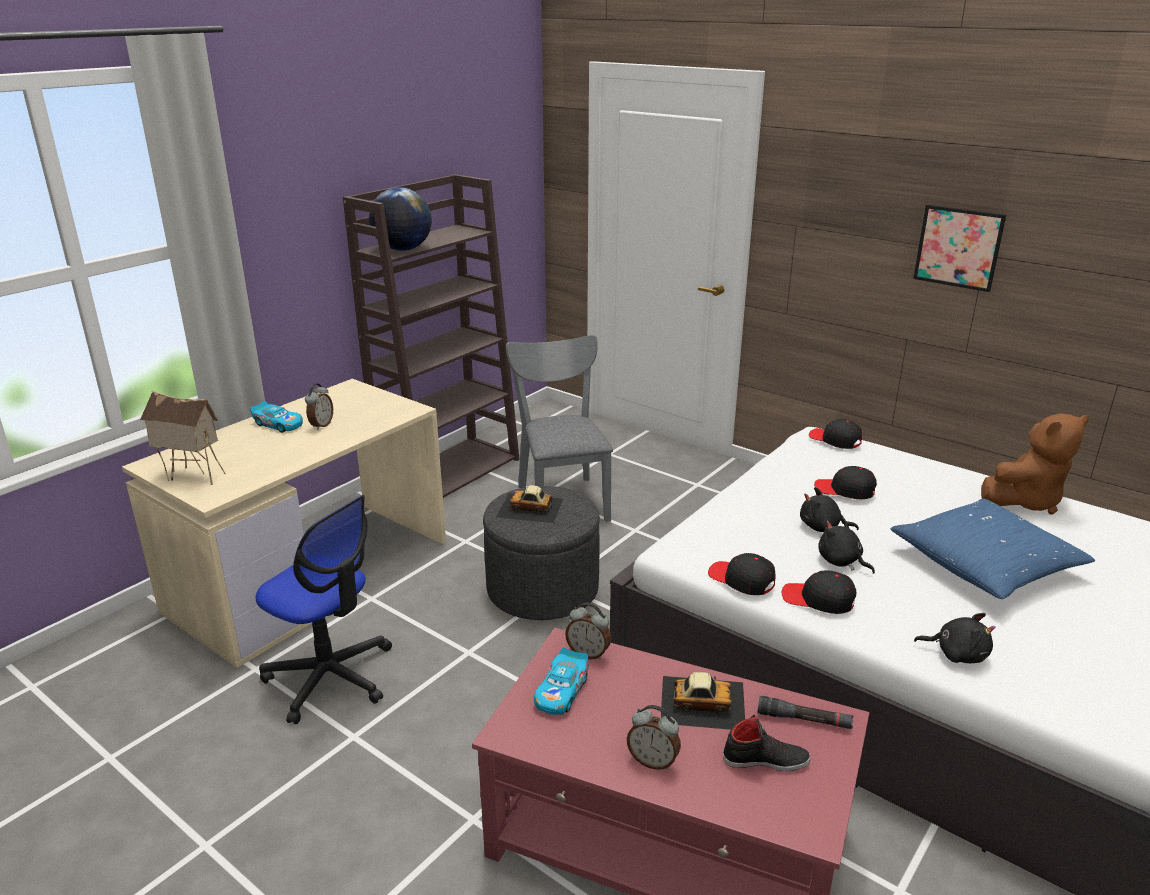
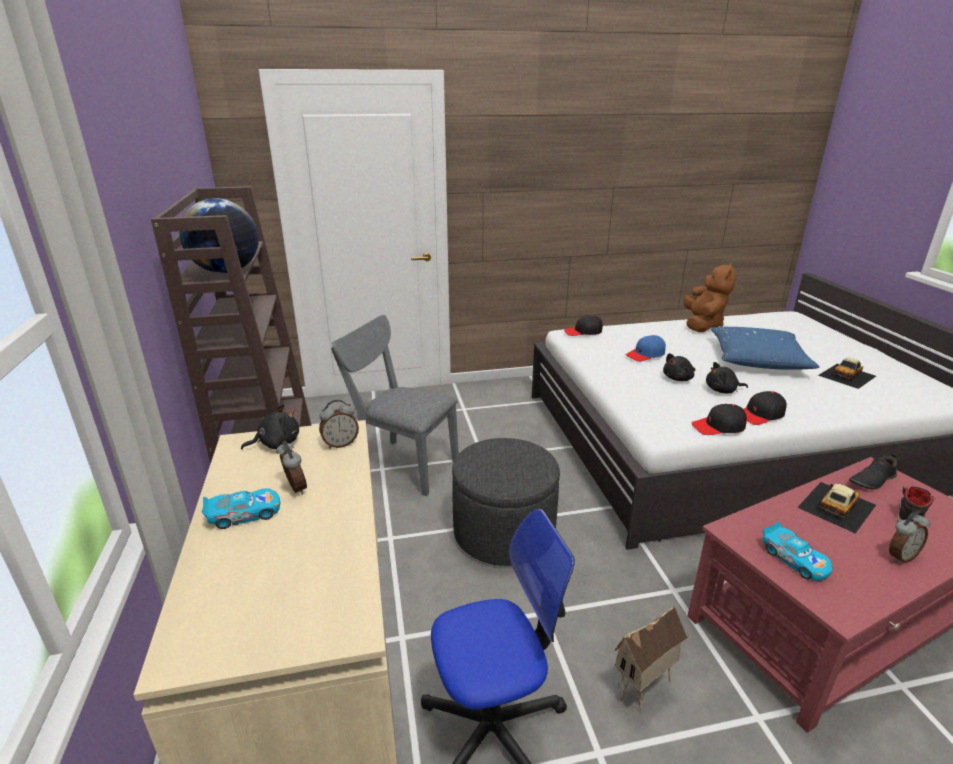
camera: 50 degrees left, 0 degrees up
(191, 477) = (275, 630): toy house -> toy house (643, 690)
(530, 508) = (498, 465): toy car -> toy car (847, 375)
(588, 653) = (750, 525): alarm clock -> alarm clock (340, 444)
(804, 720) = (871, 480): black flashlight -> black shoe
(845, 490) = (645, 354): black cap -> blue cap
(957, 654) = (841, 405): black plush toy -> black plush toy (276, 443)
(958, 247) = (599, 185): picture -> none

